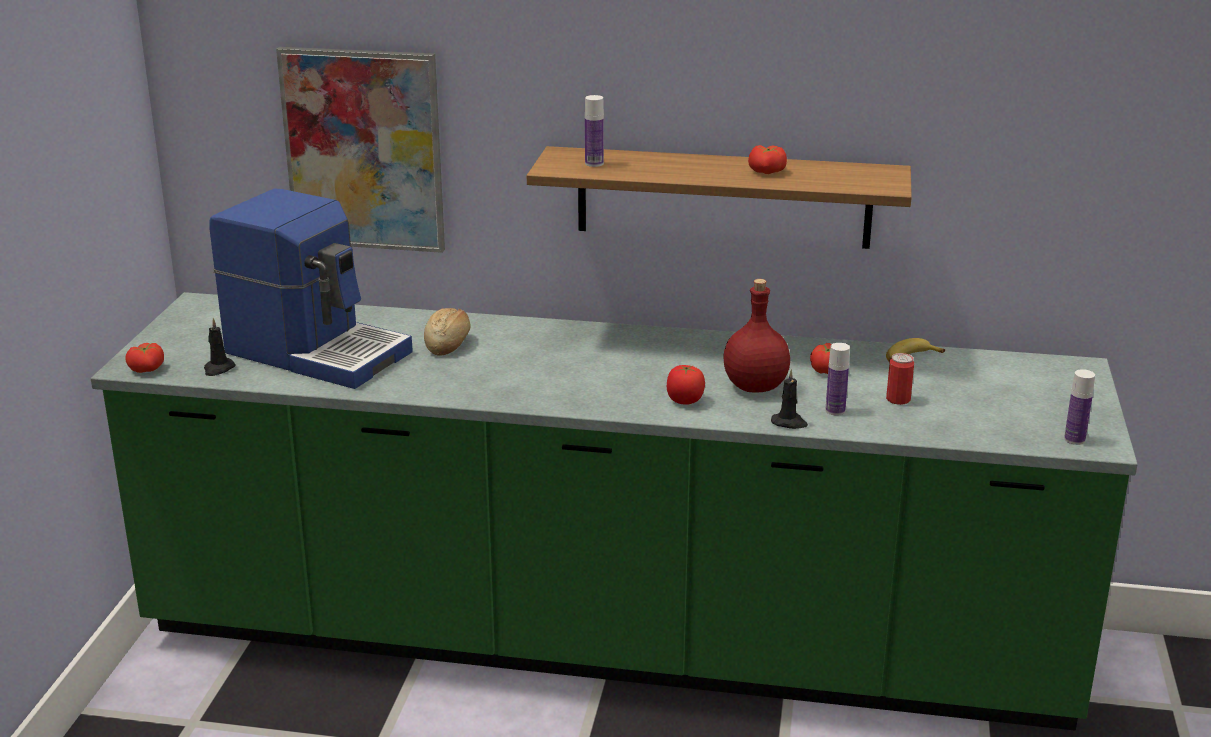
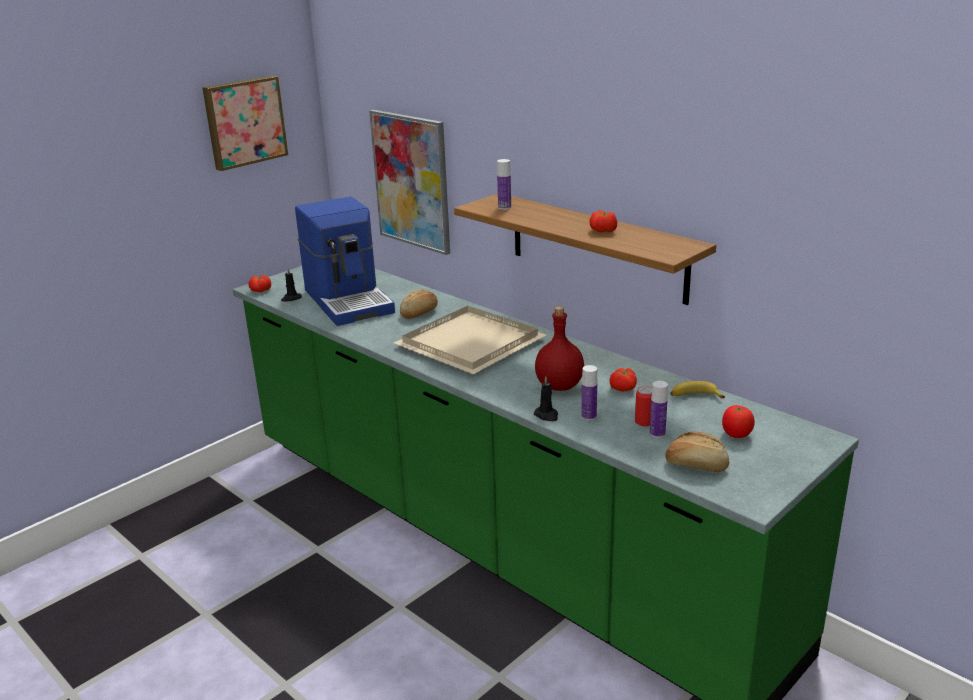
camera: 35 degrees right, 0 degrees up
(75, 90) = (244, 122): none -> picture
(573, 364) = (470, 342): none -> beige tray
(685, 401) = (502, 383): tomato -> tomato (736, 434)
(1006, 427) = (696, 465): none -> bread
(1074, 439) = (737, 490): bottle -> bottle (657, 433)

